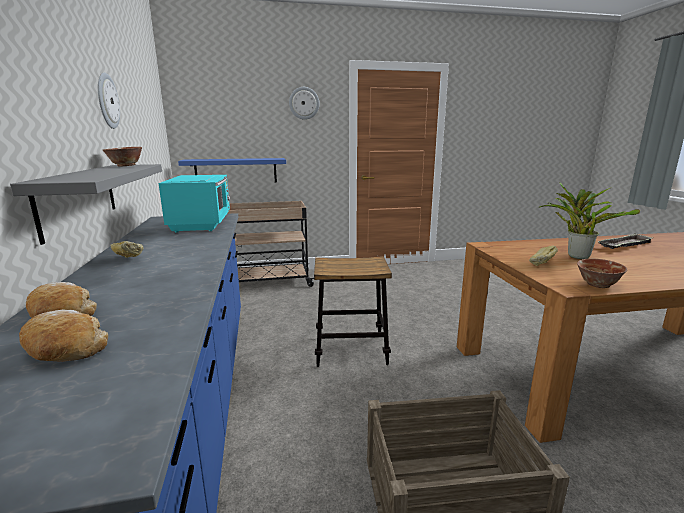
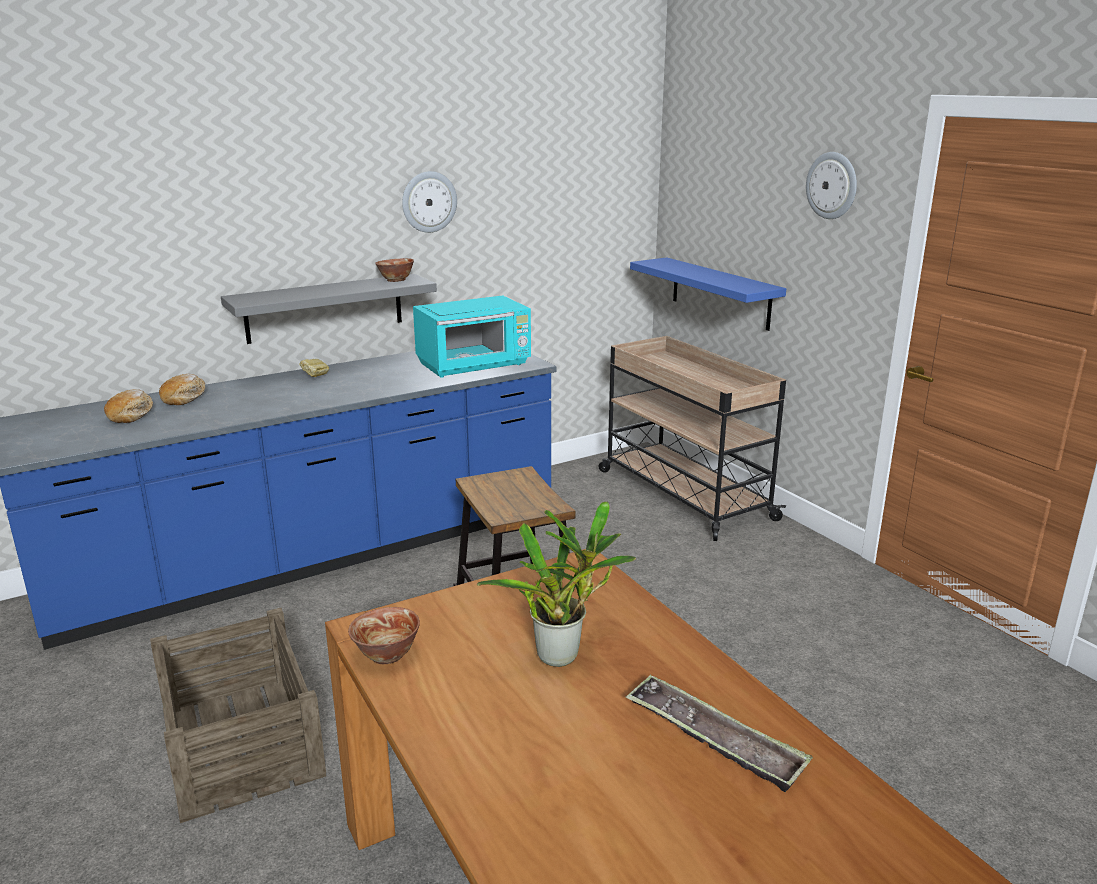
camera: 70 degrees right, 5 degrees up
(542, 264) = (480, 613): bread -> none

